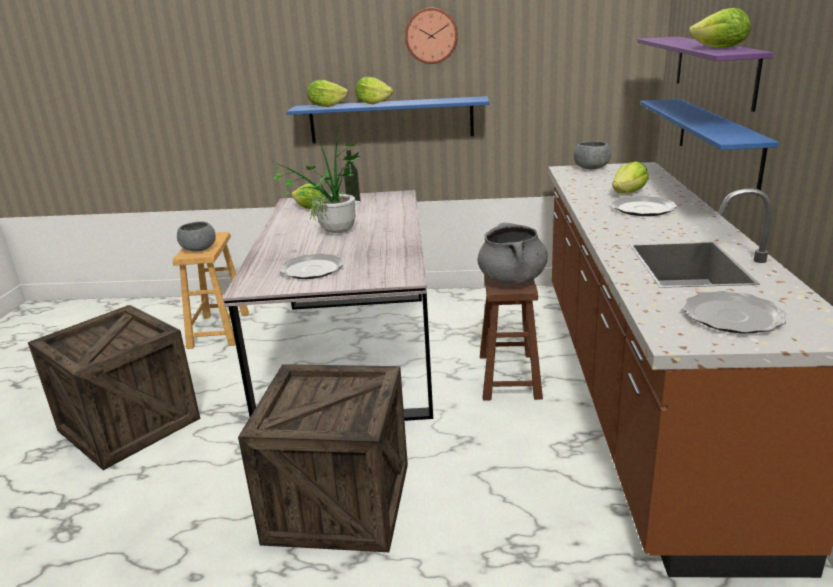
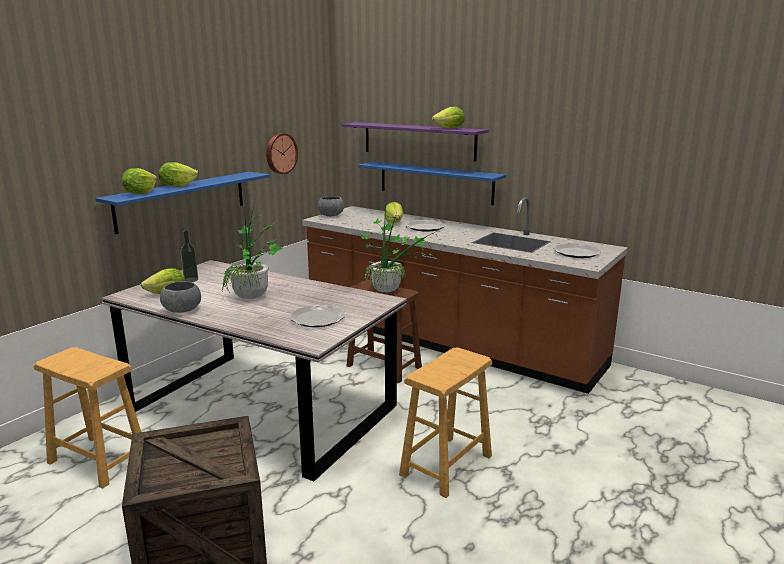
camera: 60 degrees left, 5 degrees down
(198, 249) = (94, 367): grey bowl -> grey bowl (182, 310)
(339, 502) = (446, 465): crate -> brown stool
(431, 35) = (208, 124): wall clock -> wall clock (280, 153)
(512, 280) = (392, 291): grey cooking pot -> potted plant

